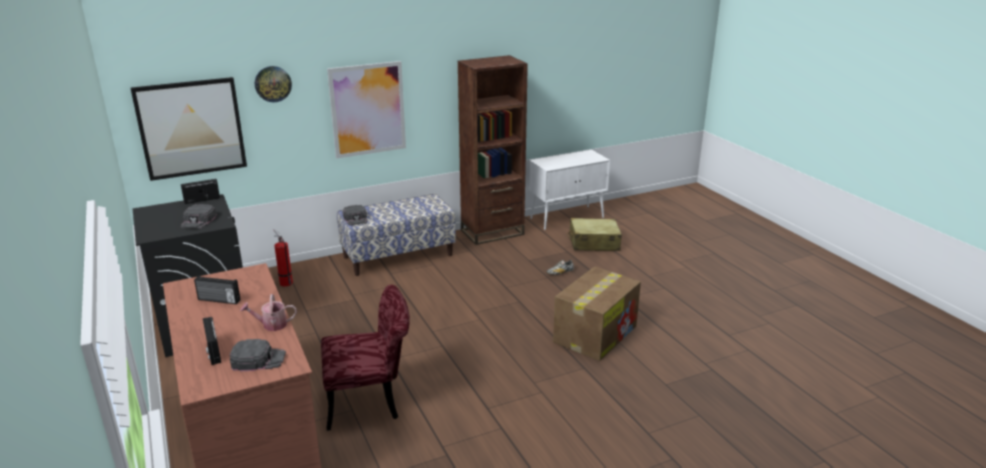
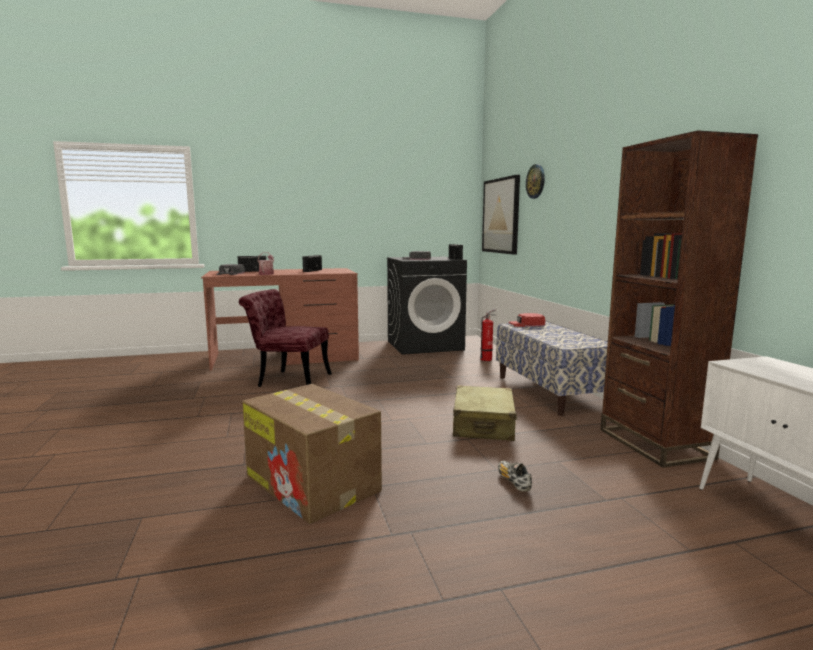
camera: 100 degrees right, 15 degrees down
(356, 218) = (526, 324): black cap -> red cap
(367, 109) = (586, 215): picture -> none
(370, 401) = (287, 380): red chair -> red chair turned 105 degrees clockwise
(593, 243) = (665, 538): beige suitcase -> beige suitcase (483, 425)

